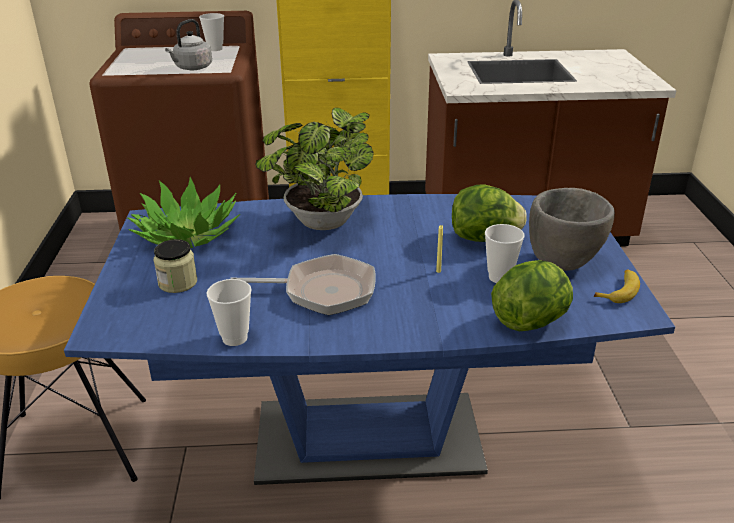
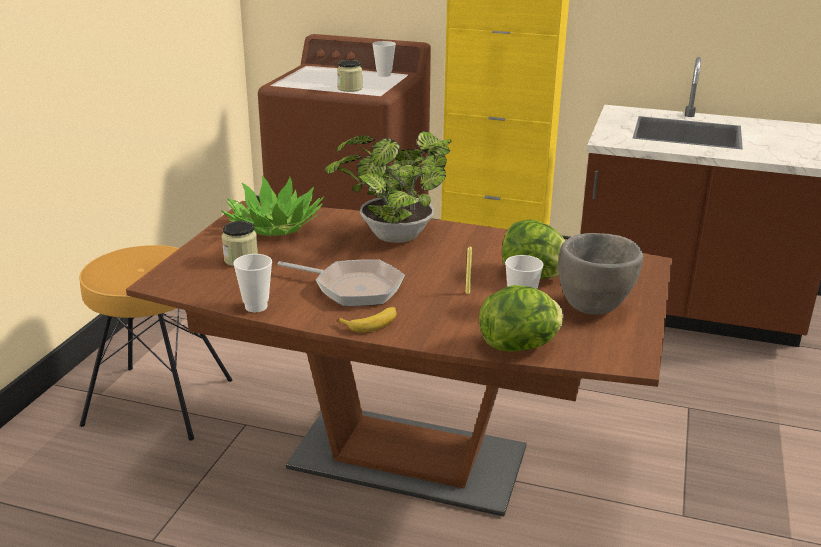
camera: 20 degrees right, 5 degrees down
(192, 68) = (350, 88): grey kettle -> jar
(368, 438) = (408, 458): blue dining table -> brown dining table
(619, 291) = (628, 340): banana -> banana (371, 323)

